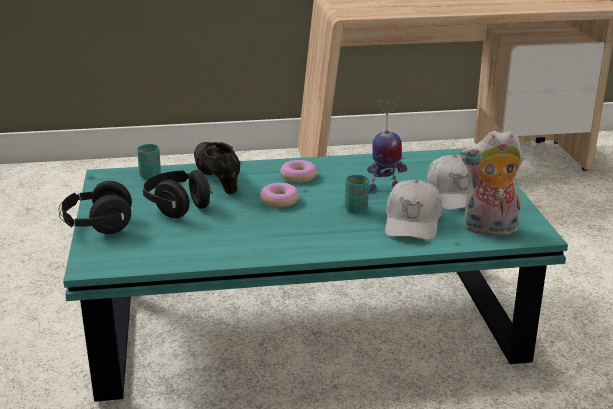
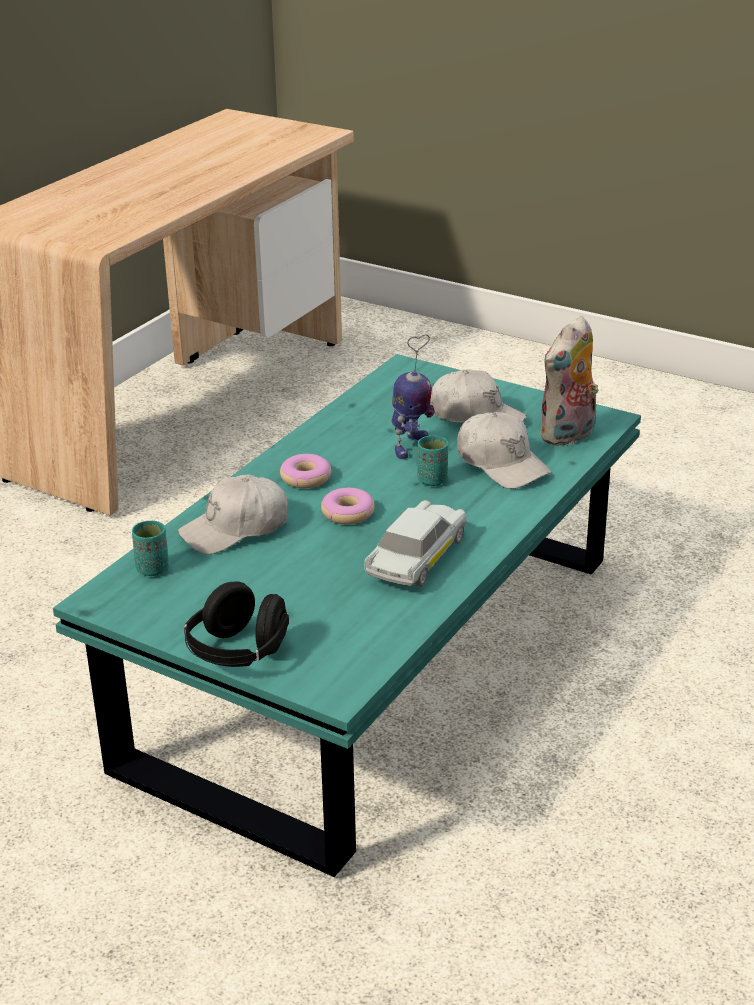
camera: 50 degrees left, 5 degrees up
(178, 207) = (268, 581): black headphones -> none
(218, 180) = (235, 529): black shoe -> white cap
(261, 237) = (417, 558): none -> white toy car

